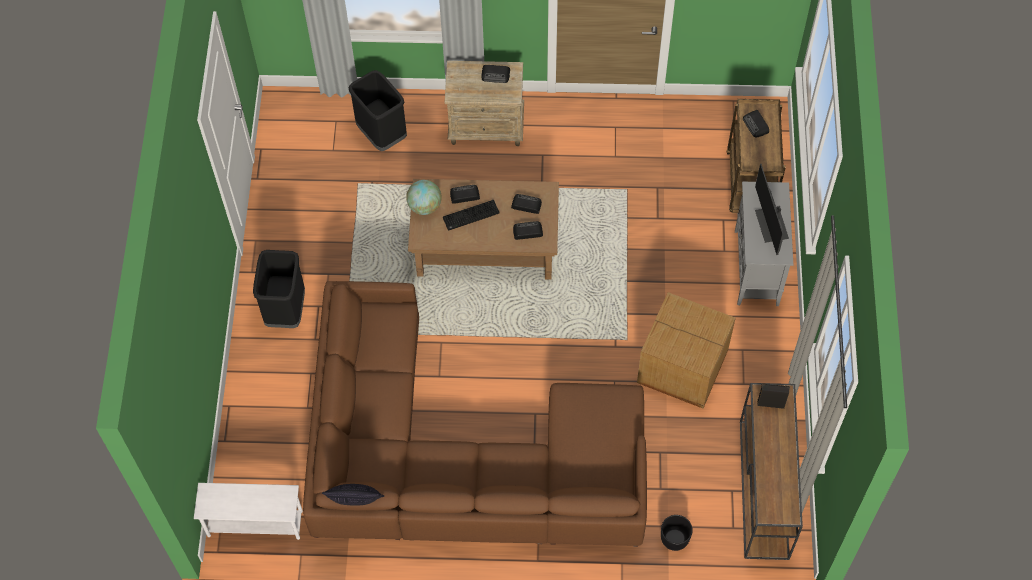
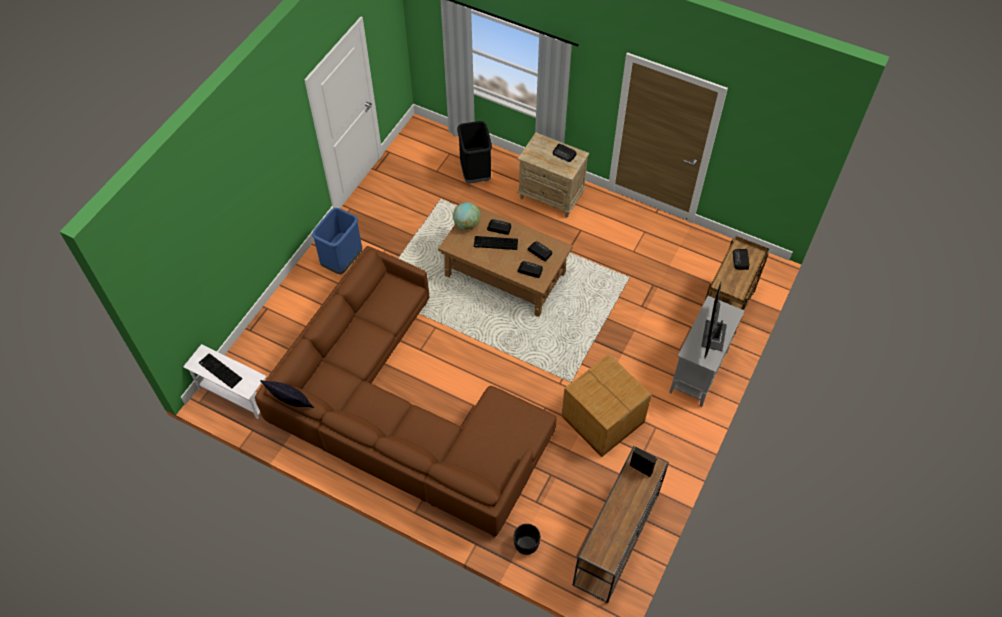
camera: 25 degrees right, 5 degrees down
(240, 504) = (219, 371): none -> keyboard
(285, 310) = (342, 261): black trash can -> blue trash can

